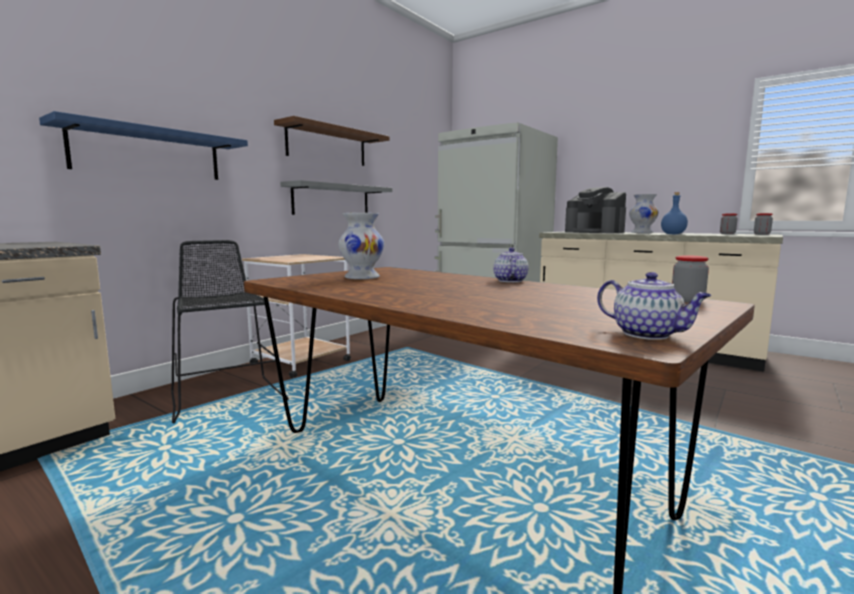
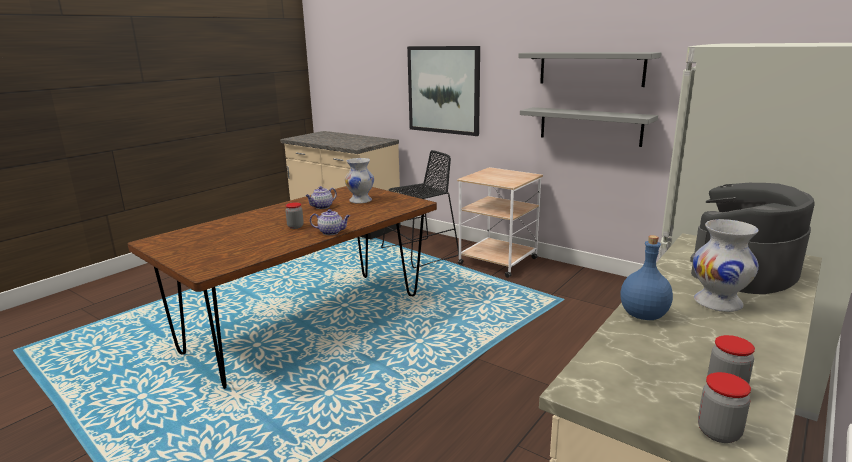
camera: 90 degrees right, 10 degrees up
(149, 153) = (443, 90): blue shelf -> picture
(327, 145) = (591, 68): brown shelf -> grey shelf
(648, 334) = (160, 244): teapot -> teapot (322, 207)
(687, 300) = (219, 267): jar -> jar (295, 226)

